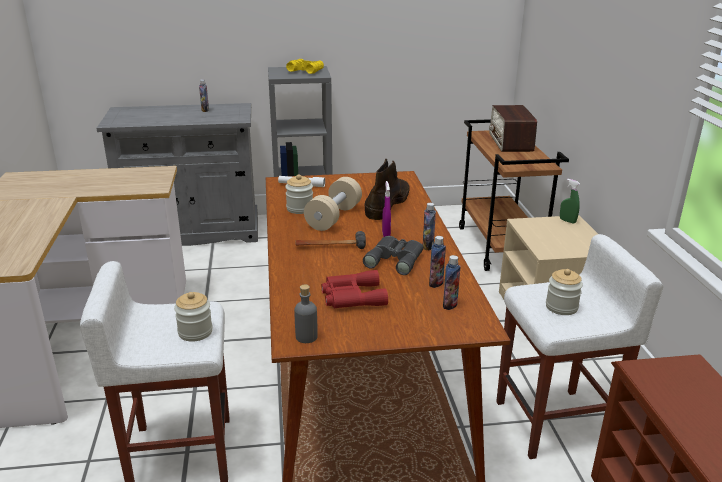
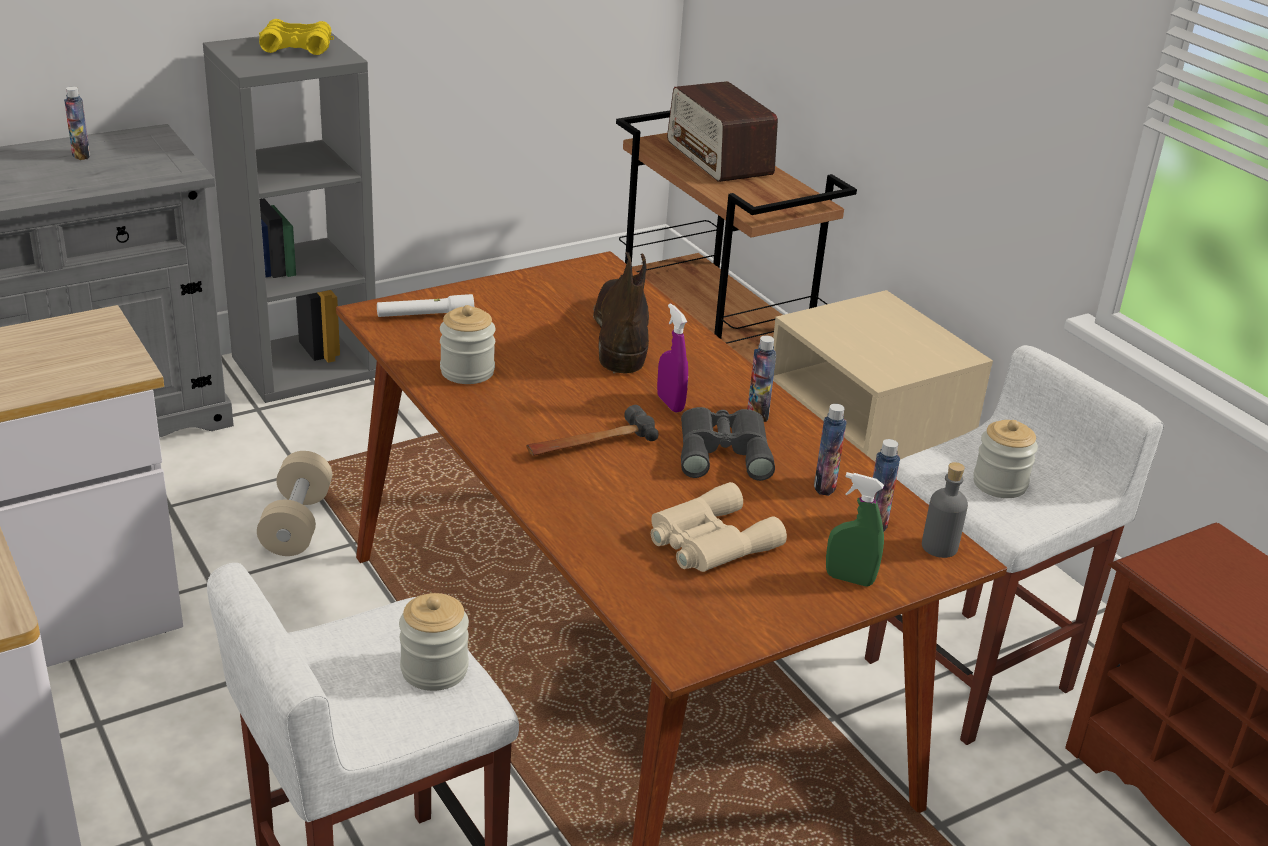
camera: 25 degrees left, 5 degrees up
(306, 337) = (696, 637): grey bottle -> grey bottle (939, 547)
(334, 217) = (547, 380): beige dumbbell -> beige dumbbell (297, 523)
(351, 296) = (709, 541): red binoculars -> beige binoculars
(567, 221) = (876, 305): green spray bottle -> green spray bottle (849, 579)

